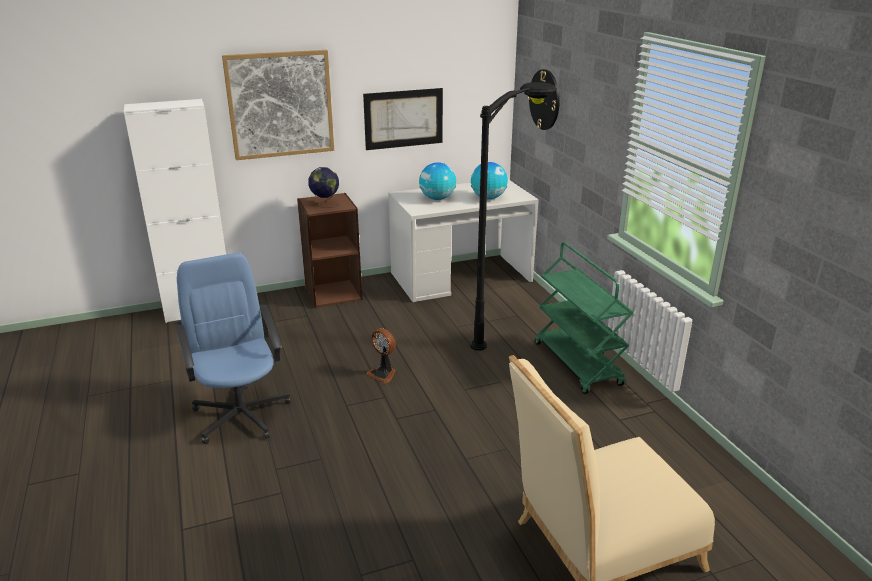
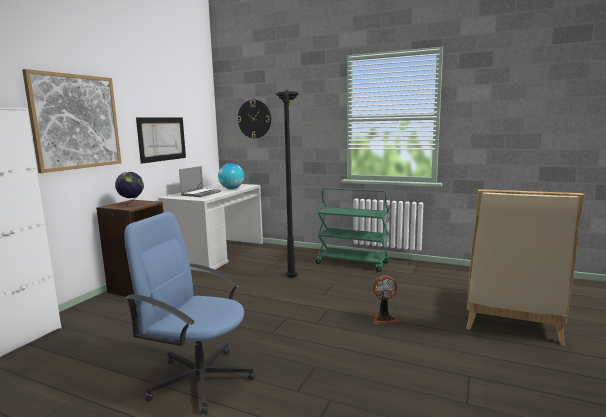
camera: 45 degrees left, 15 degrees down
(383, 374) = (262, 308): fan -> fan (384, 318)
(437, 198) = (201, 193): globe -> laptop

